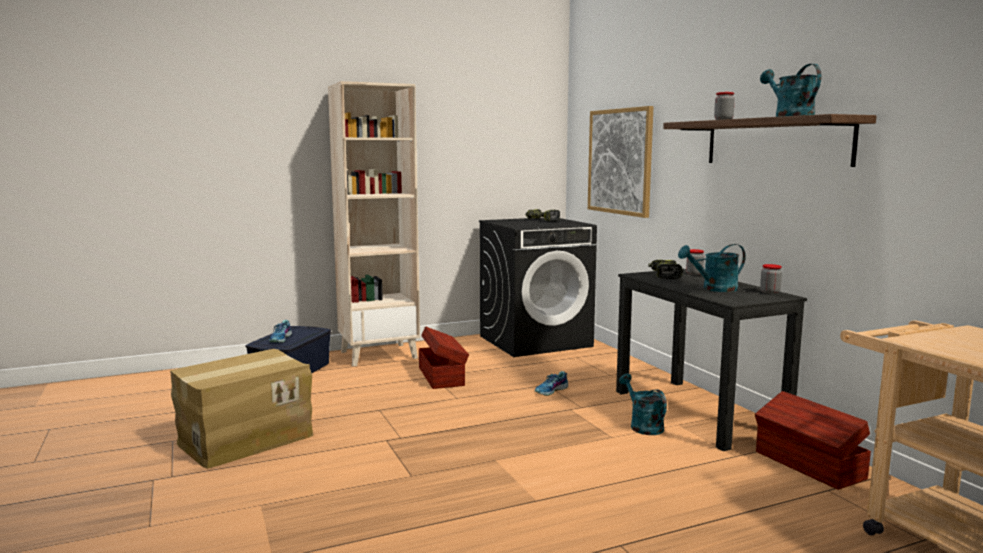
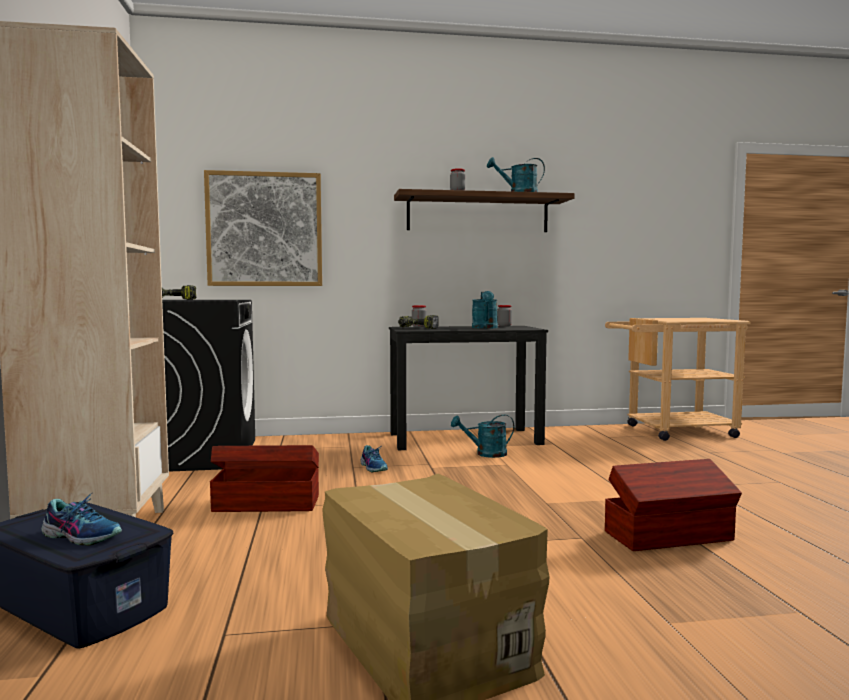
camera: 75 degrees left, 5 degrees down
(809, 466) = (572, 434): brown storage box -> brown storage box (670, 536)

